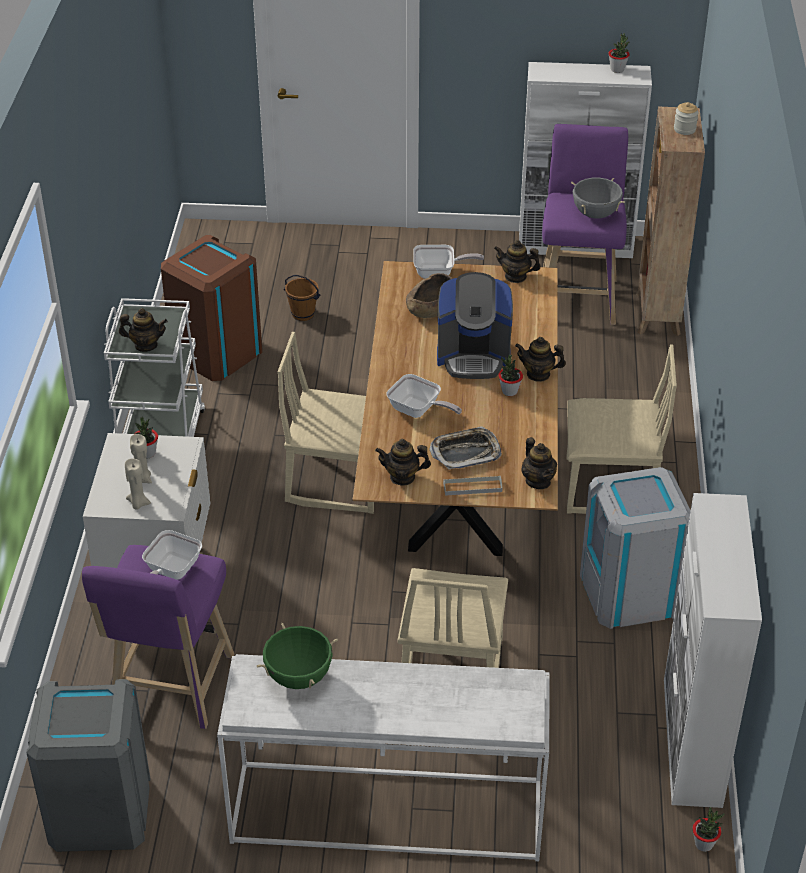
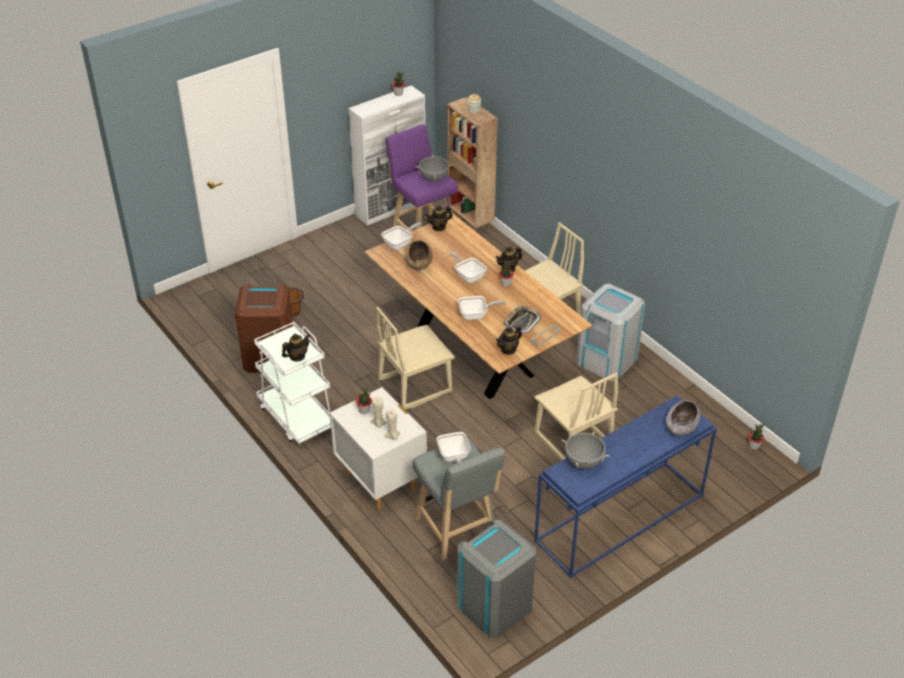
camera: 40 degrees left, 0 degrees up
(170, 689) = (457, 531): purple stool -> grey stool
(299, 677) = (583, 462): green cooking pot -> grey cooking pot
(385, 813) = (620, 519): white console table -> blue console table
(473, 356) = (468, 276): coffee machine -> frying pan
(494, 716) = (682, 426): none -> grey bowl
(538, 481) = (569, 317): teapot -> none
(691, 742) = (703, 408): white cabinet -> none

